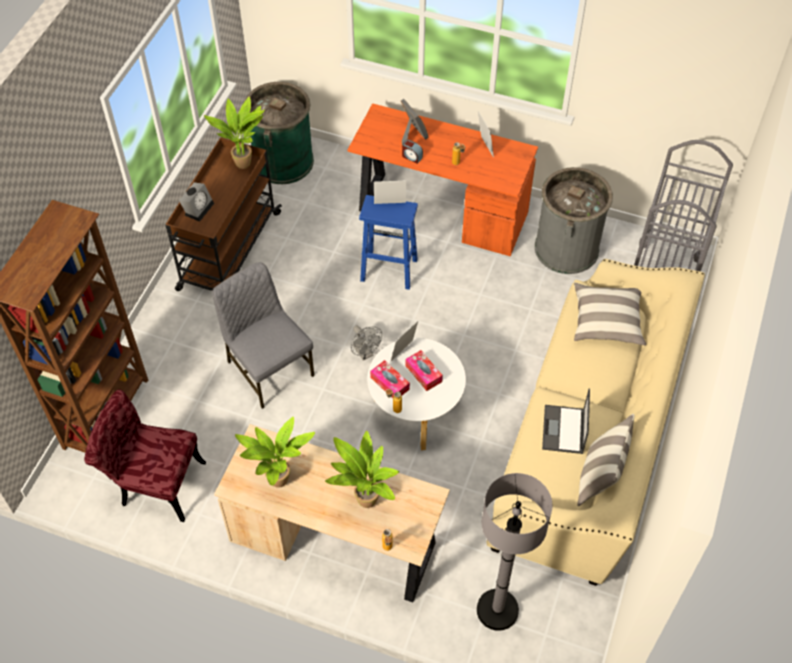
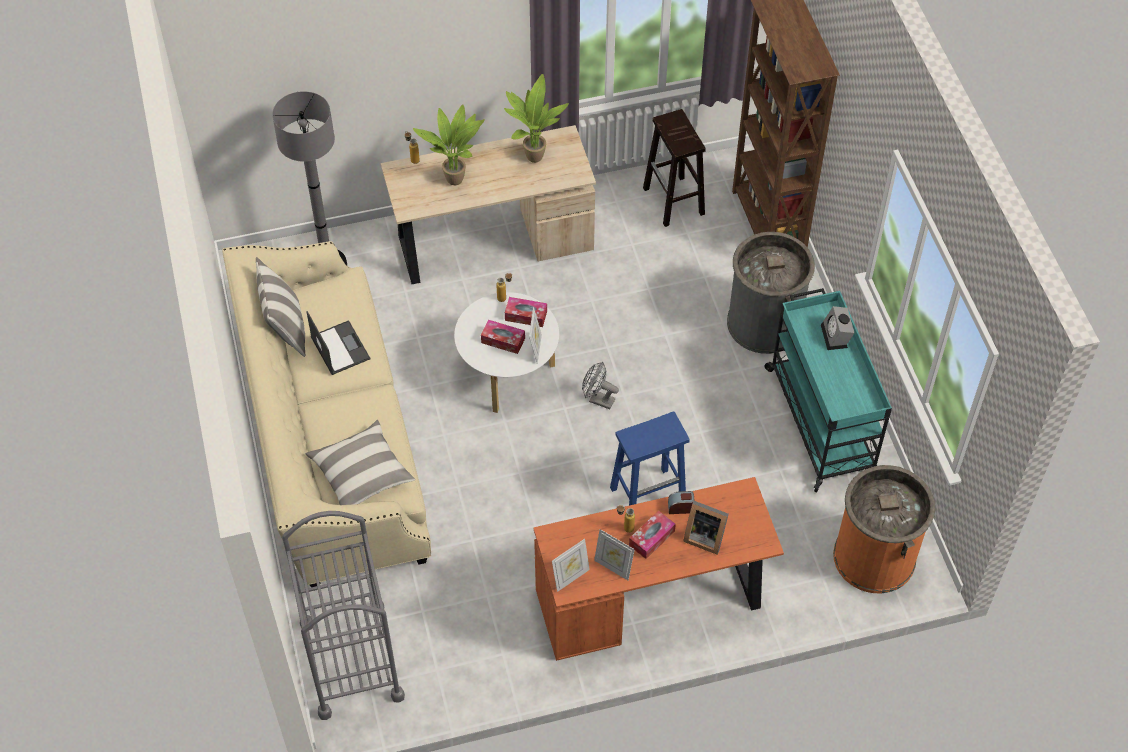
camera: 145 degrees right, 0 degrees up
(154, 482) = (674, 202): red chair -> brown stool
(228, 252) = (820, 420): brown cart -> turquoise cart
(244, 162) = (846, 409): potted plant -> none
(268, 368) = (672, 336): grey chair -> none
(283, 161) = (874, 557): green trash can -> orange trash can
(390, 205) = (655, 440): picture frame -> picture frame (570, 577)
(446, 150) = (651, 538): none -> tissue box
(566, 248) = (481, 637): grey trash can -> grey trash can (764, 323)

